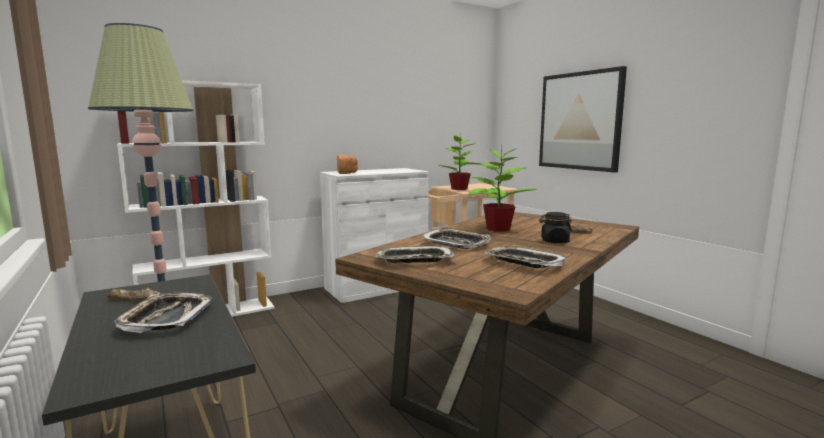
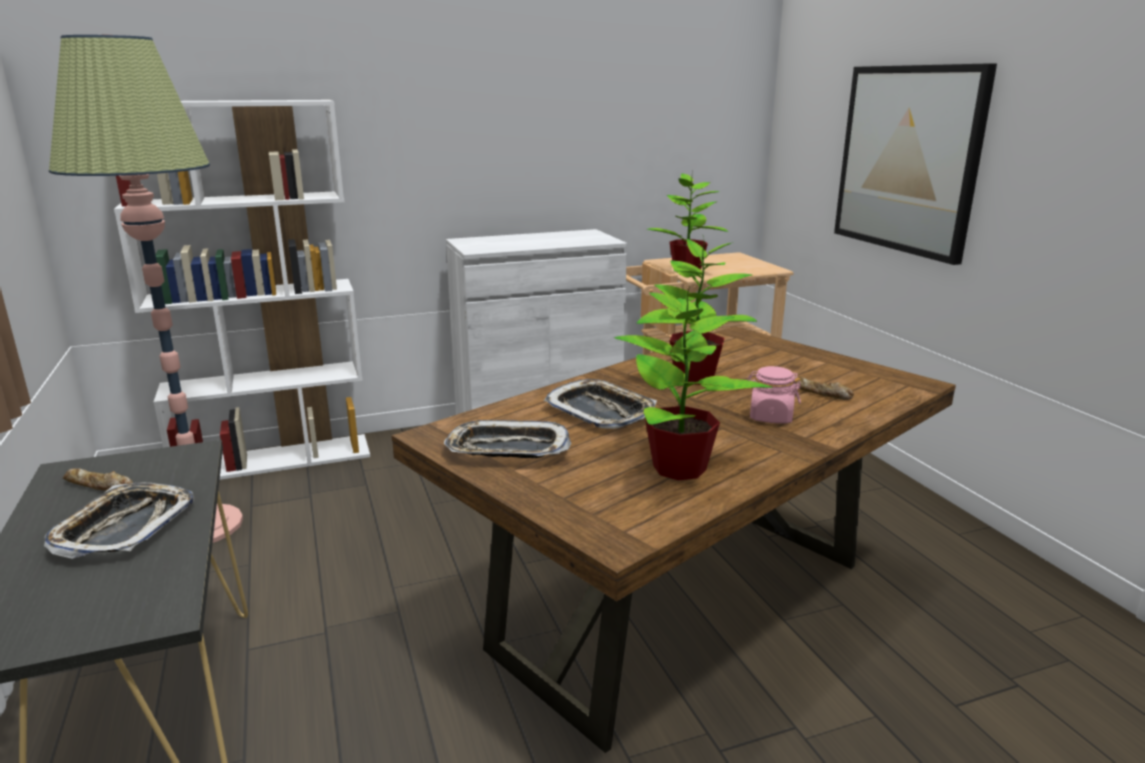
camera: 10 degrees right, 10 degrees up
(347, 173) = (487, 244): bread -> none
(523, 262) = (680, 469): tray -> potted plant
(554, 241) = (770, 417): black jar -> pink jar

